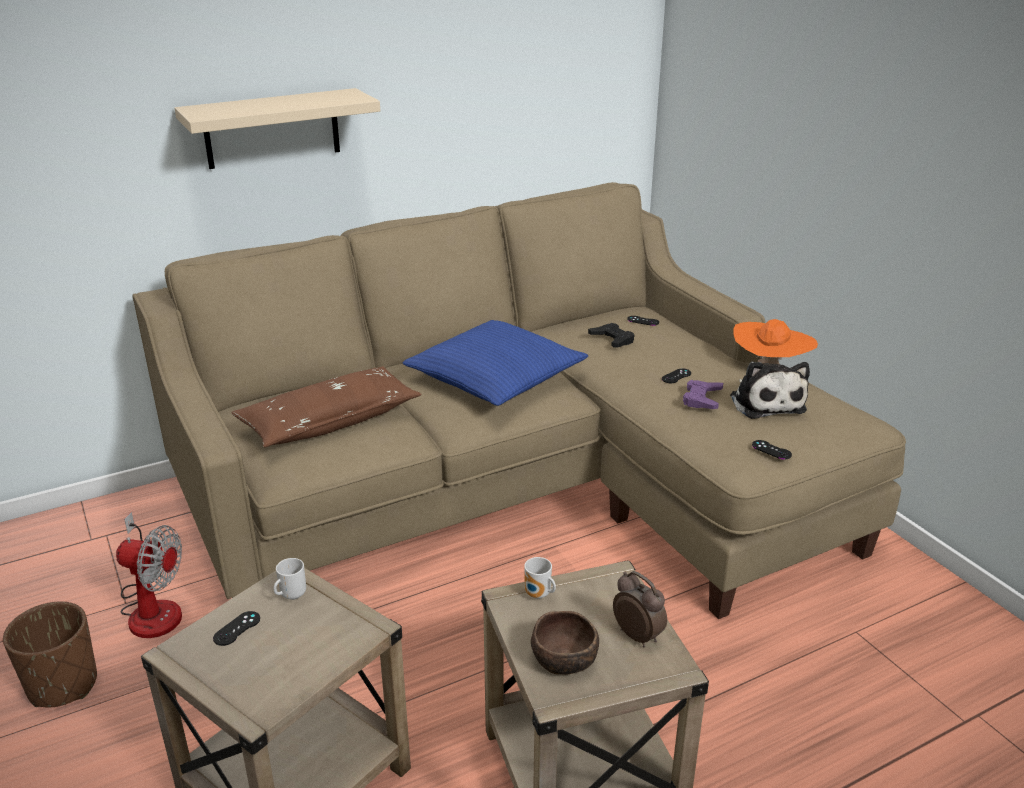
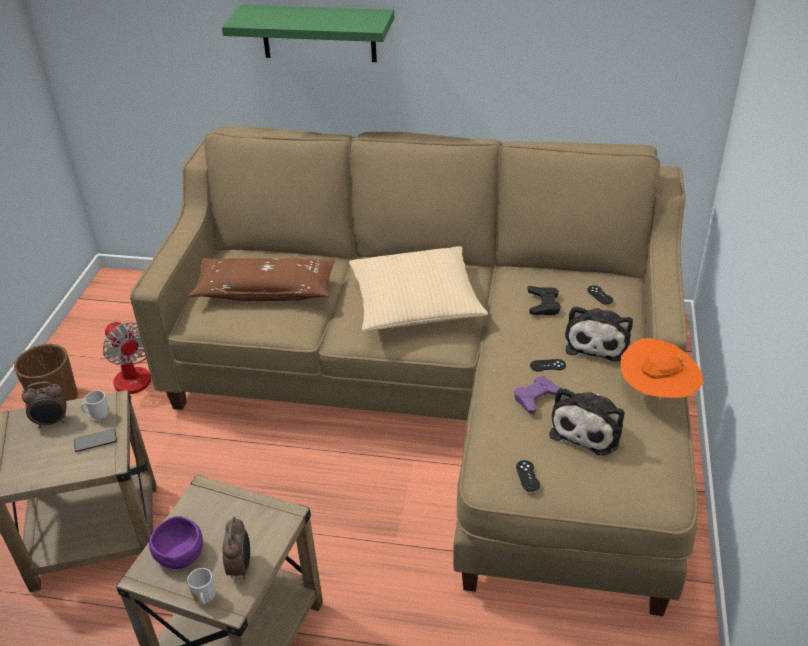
camera: 40 degrees right, 10 degrees up
(237, 628) = (52, 422): black game controller -> alarm clock
(272, 129) = (318, 33): beige shelf -> green shelf
(321, 618) = (95, 441): none -> phone
(495, 378) = (415, 302): blue pillow -> beige pillow
(538, 595) = (221, 499): mug -> mug (204, 599)
(565, 659) = (180, 555): brown bowl -> purple bowl
(685, 349) = (597, 341): none -> plush toy

